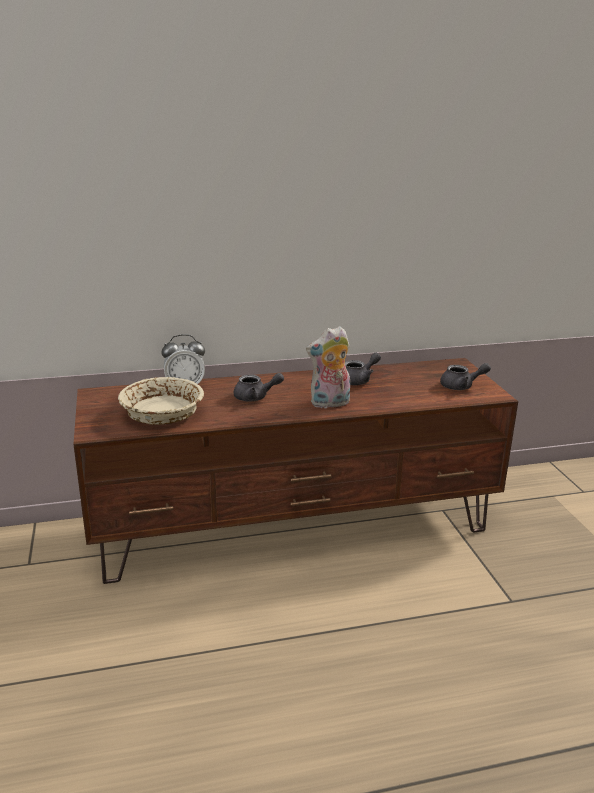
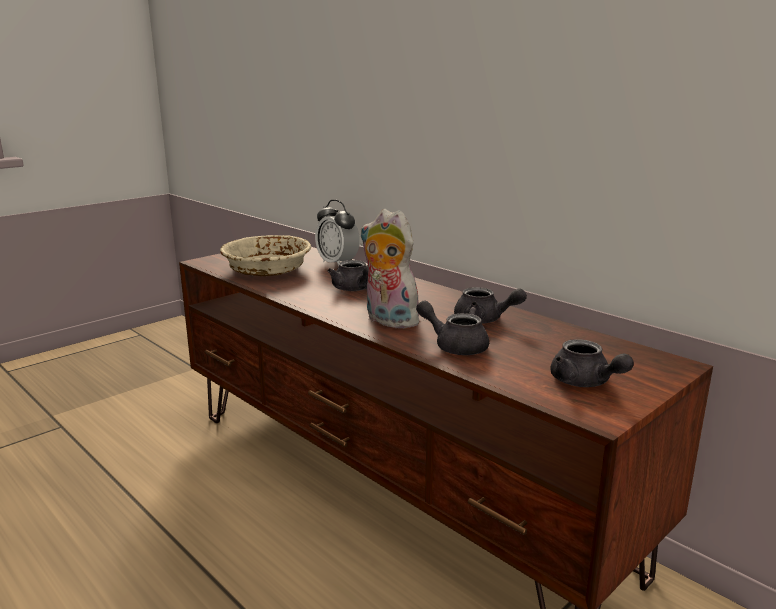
camera: 60 degrees right, 5 degrees down
(388, 398) = (455, 345): none -> grey teapot

